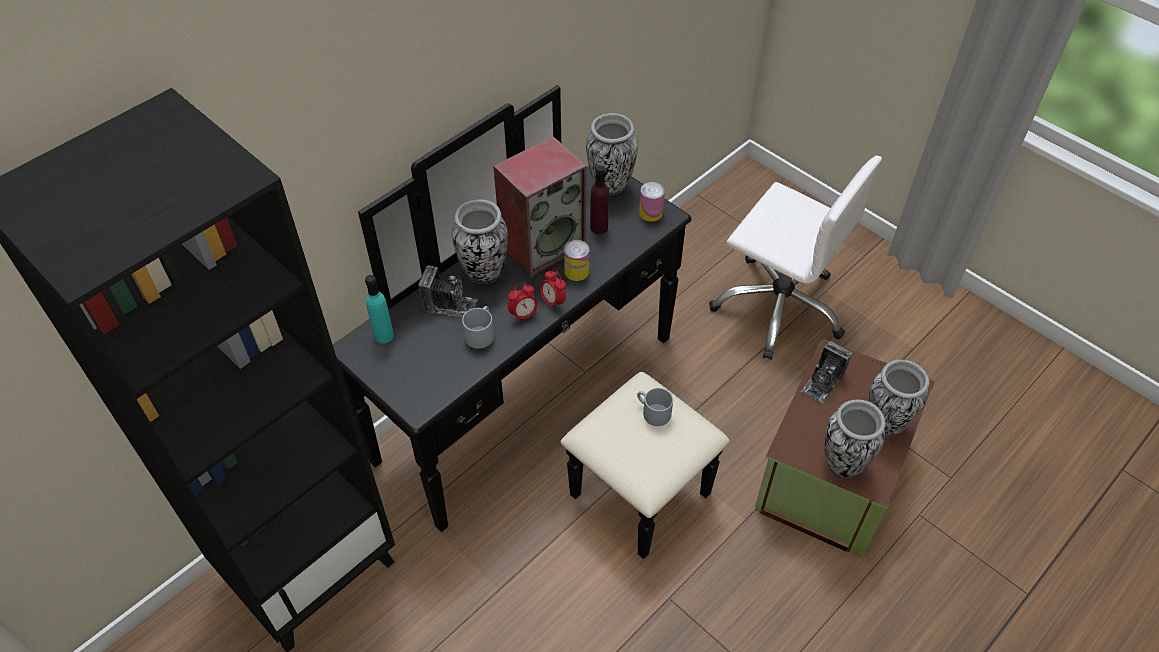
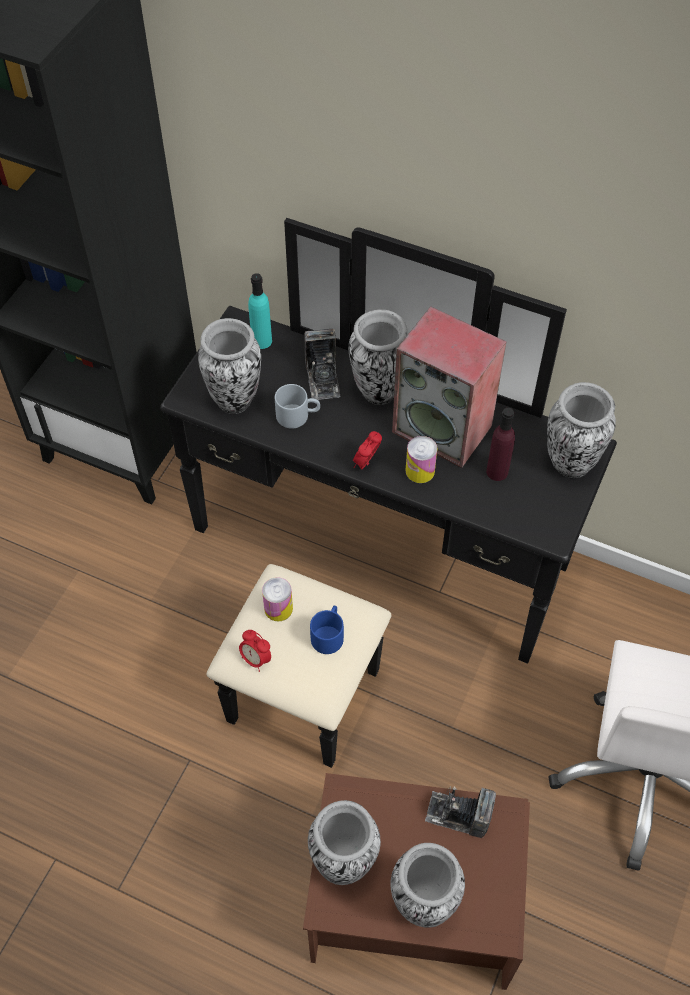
camera: 70 degrees right, 5 degrees up
(440, 372) = (235, 399): none -> vase
(523, 315) = (337, 443): alarm clock -> alarm clock (256, 659)
(650, 213) = (547, 516): can -> can (278, 608)
(652, 412) = (328, 634): grey mug -> blue mug

